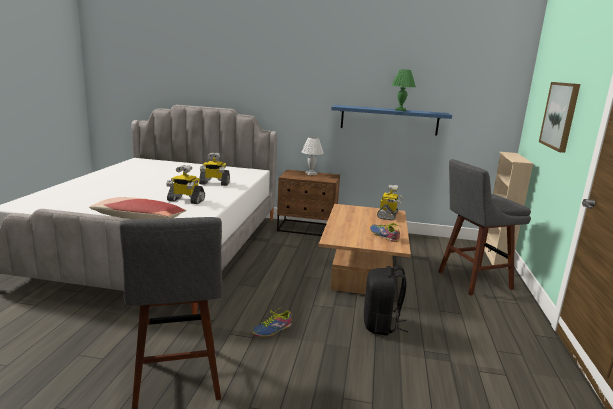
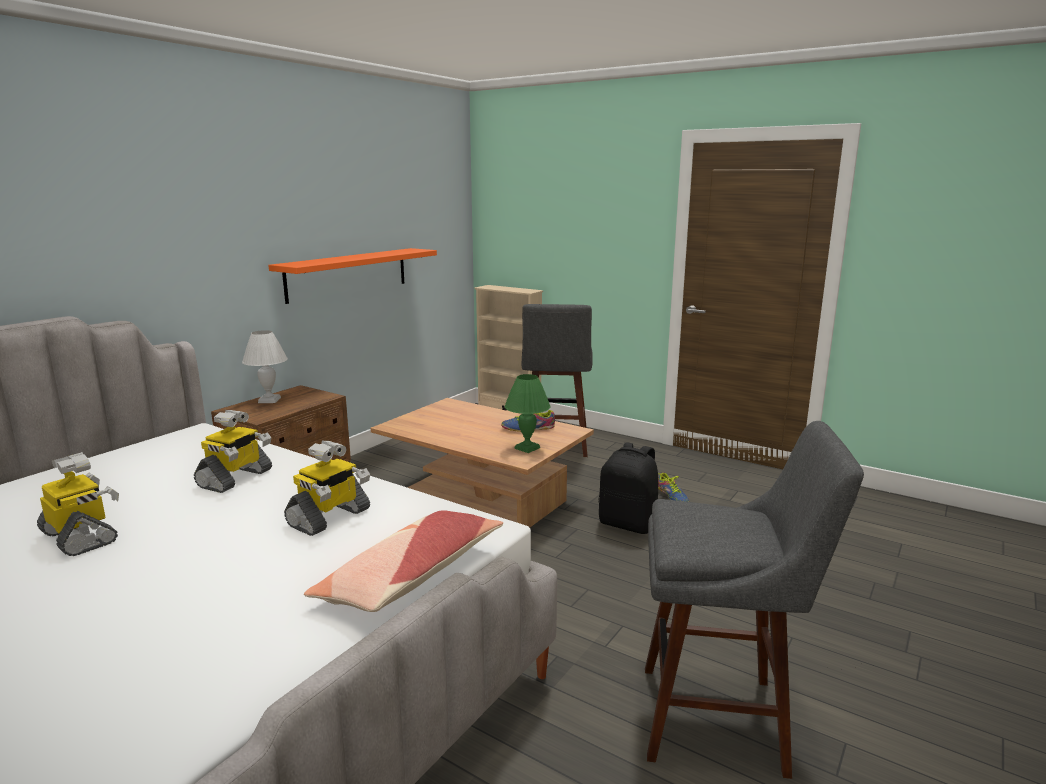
camera: 65 degrees left, 0 degrees up
(272, 330) = (609, 604): shoe -> shoe (672, 497)
(388, 215) = (457, 410): toy robot -> toy robot (81, 537)
(389, 120) = (348, 274): blue shelf -> orange shelf
(400, 110) = (375, 255): green table lamp -> green table lamp (528, 448)
(560, 115) = (579, 230): picture -> none

